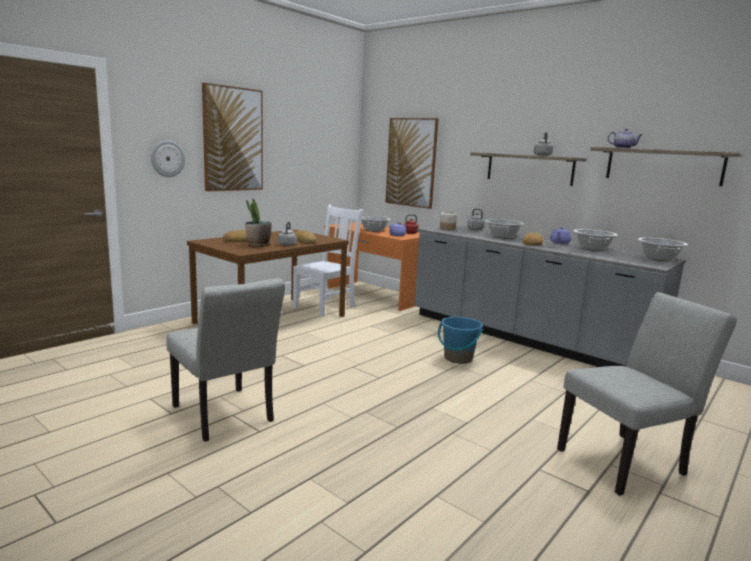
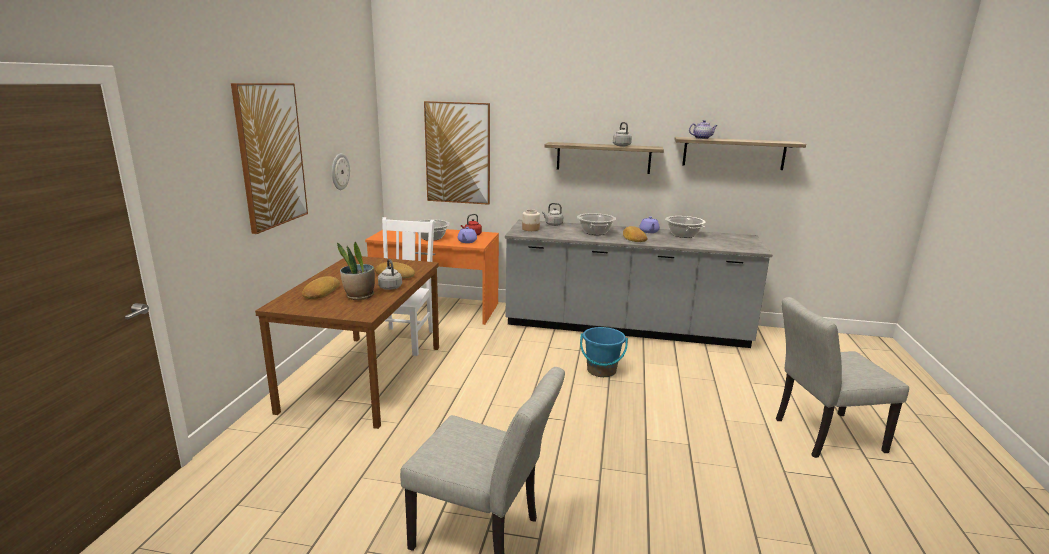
camera: 30 degrees left, 5 degrees up
(167, 158) = (207, 201): wall clock -> wall clock (339, 171)
(628, 460) = (821, 435): grey chair -> grey chair turned 135 degrees counterclockwise
(659, 258) = (743, 238): cooking pot -> none

